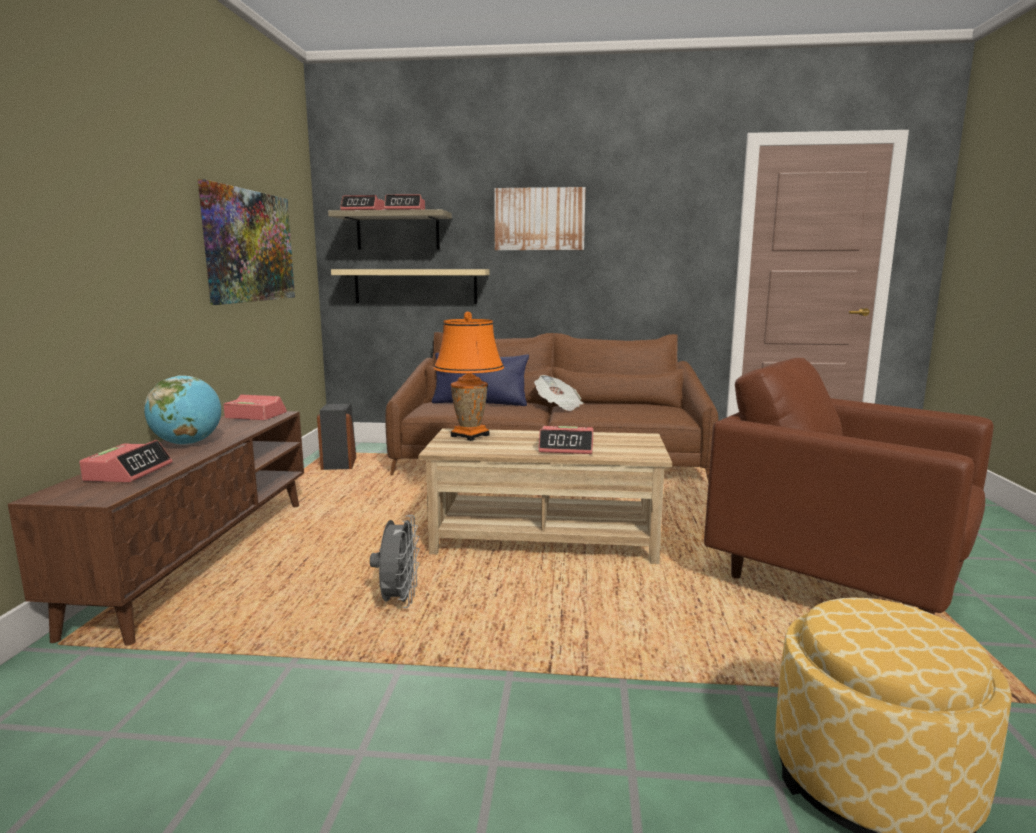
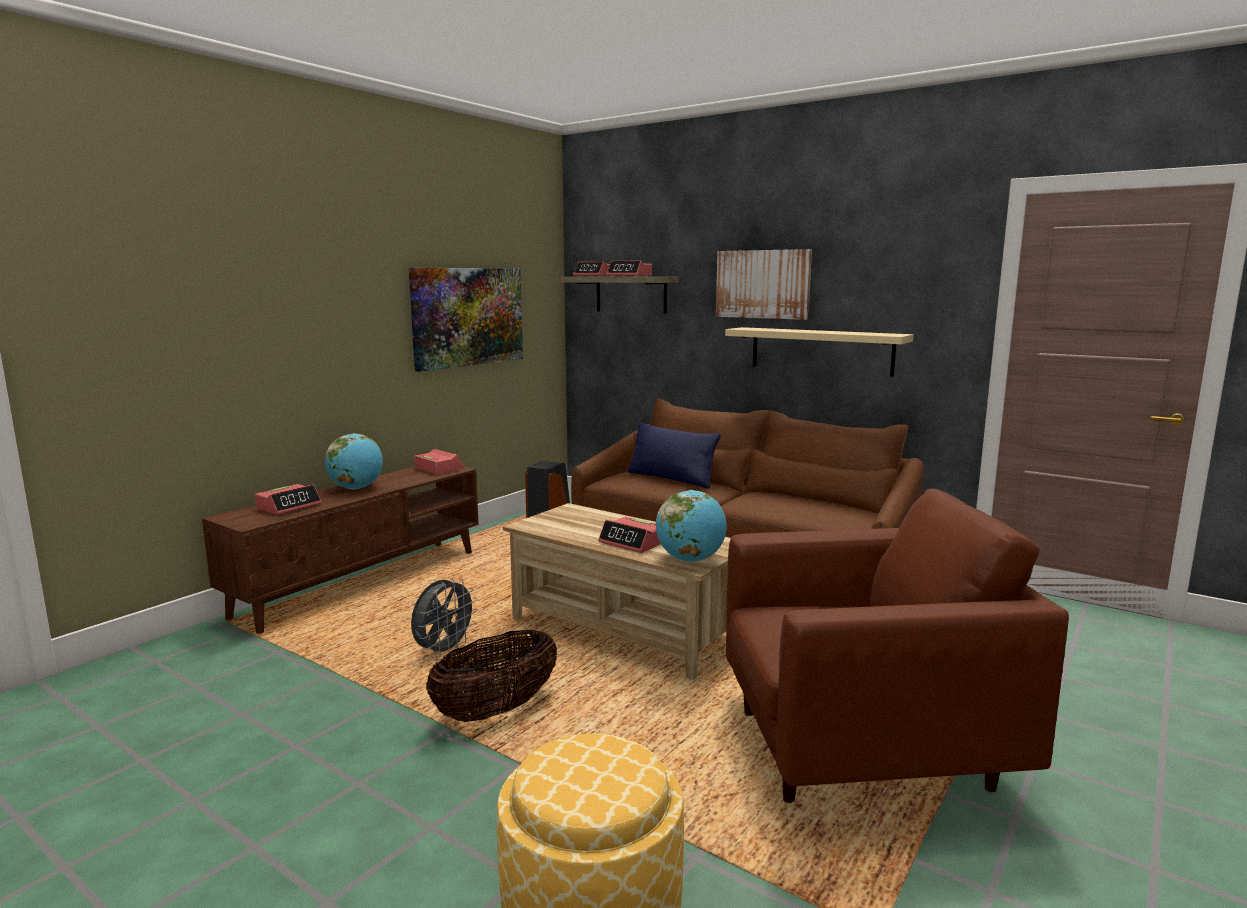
camera: 30 degrees right, 0 degrees up
(415, 286) = (644, 350): beige shelf -> beige shelf (821, 350)
(469, 436) = (575, 515): orange table lamp -> none
(531, 639) = (496, 710): none -> basket
(558, 406) = (742, 493): newspaper -> none
(639, 452) = (690, 560): none -> globe
(838, 580) = (861, 750): brown armchair -> brown armchair turned 105 degrees clockwise

